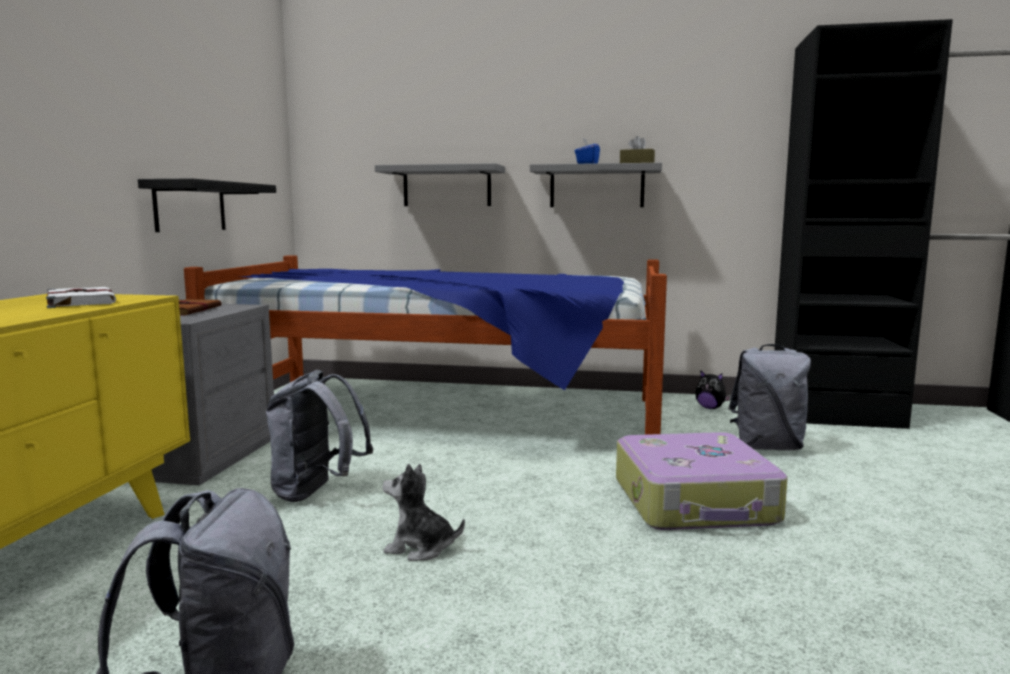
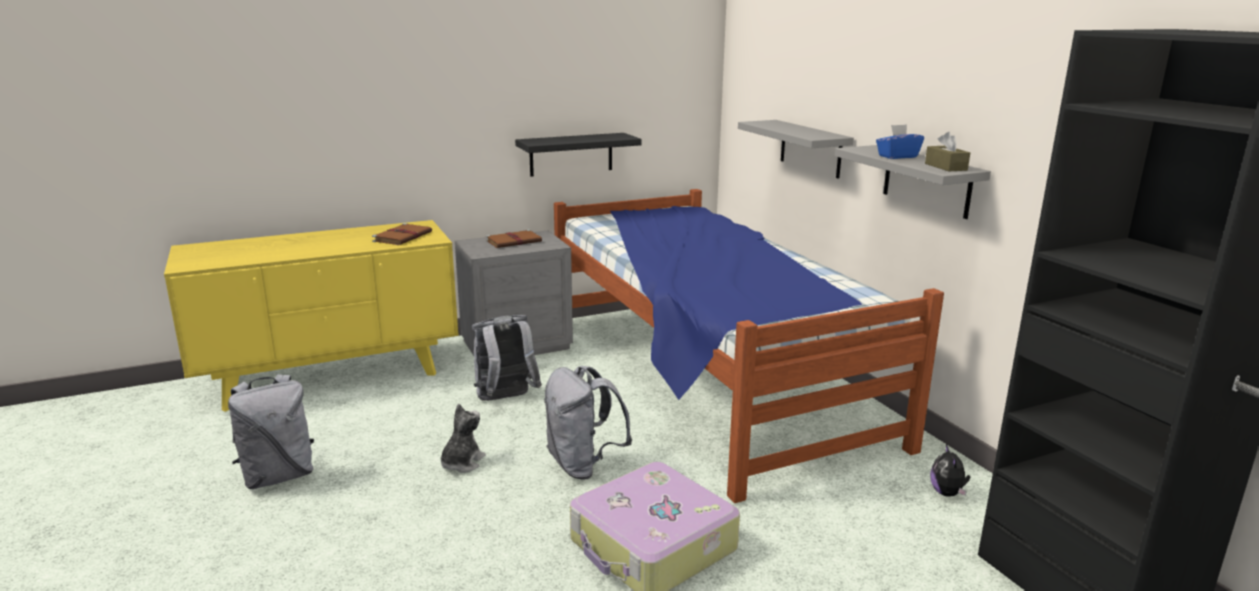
camera: 55 degrees right, 10 degrees up
(81, 301) = (403, 236): white book -> brown book
(420, 548) = (461, 463): plush toy -> plush toy turned 45 degrees clockwise
(767, 447) = (859, 556): grey backpack -> grey backpack (583, 465)

